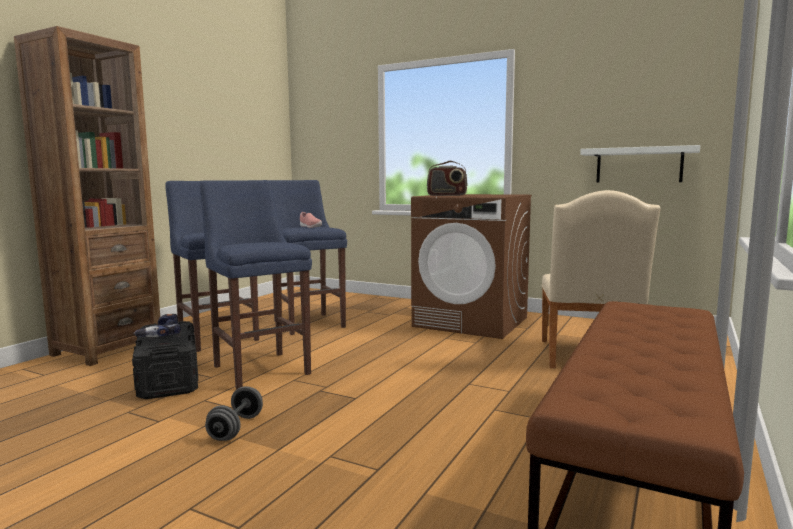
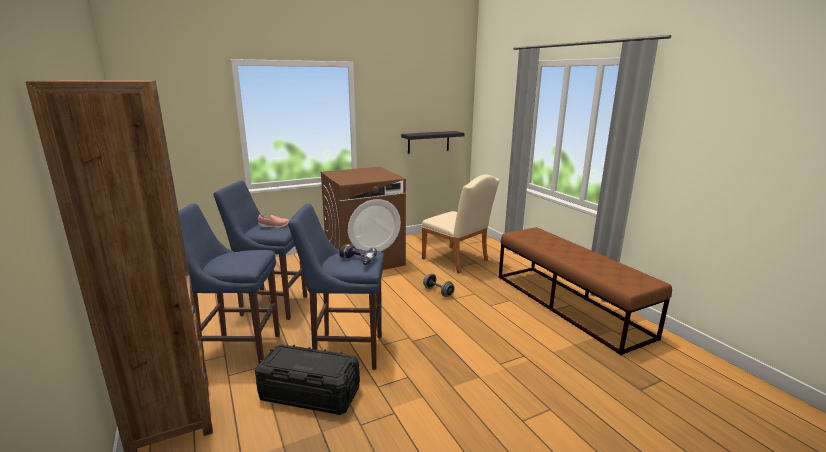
camera: 55 degrees left, 10 degrees up
(160, 334) = (303, 363): power drill -> power drill (357, 261)
(236, 428) = (438, 384): grey dumbbell -> grey dumbbell (438, 292)
(446, 195) = (350, 178): radio -> none
(639, 165) = (428, 142): white shelf -> black shelf

